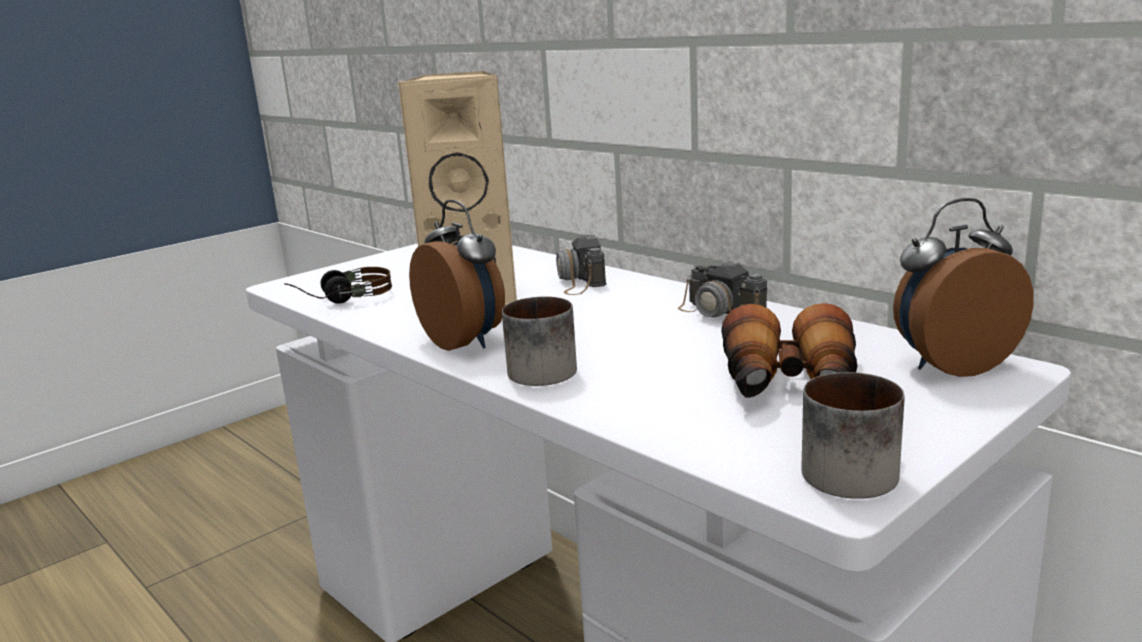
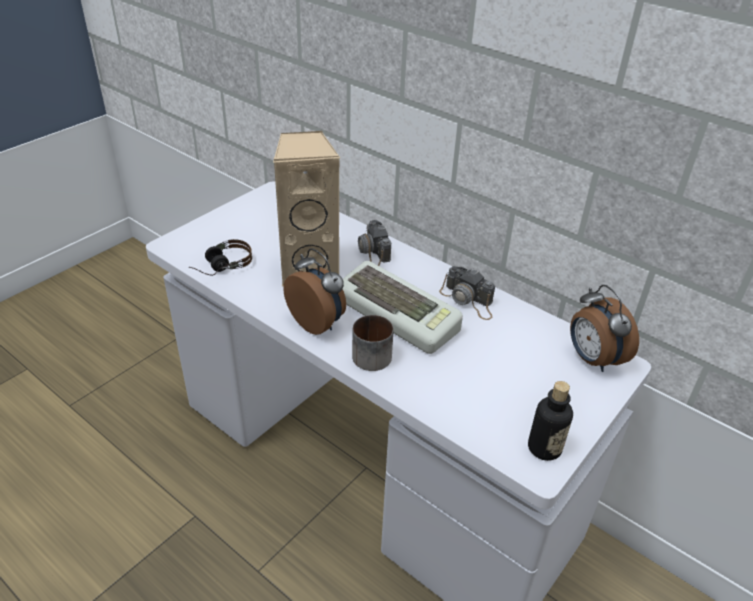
camera: 10 degrees left, 20 degrees up
(604, 330) = (399, 313): none -> keyboard
(789, 385) = (510, 375): binoculars -> none
(851, 468) = (544, 448): mug -> bottle
(950, 365) = (592, 359): alarm clock -> alarm clock turned 90 degrees counterclockwise

